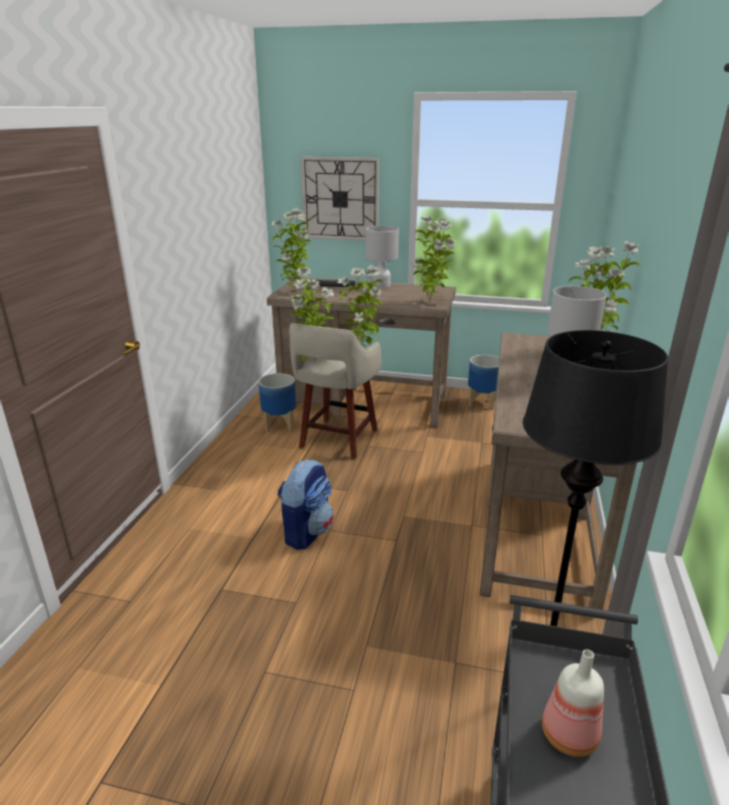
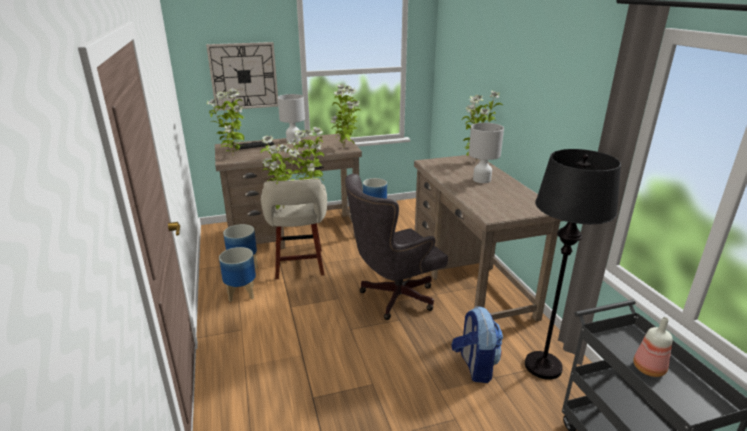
camera: 30 degrees left, 0 degrees up
(252, 452) = (241, 293): none -> planter
(306, 532) = (336, 336): backpack -> backpack (475, 366)
(412, 512) = (394, 298): none -> grey office chair

